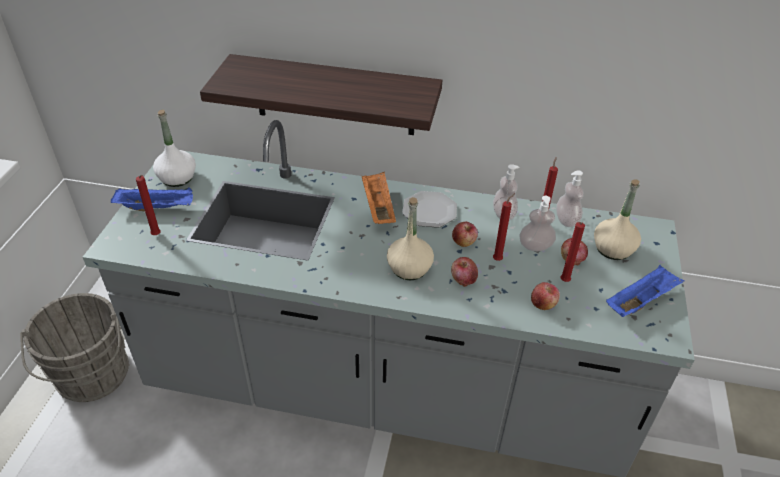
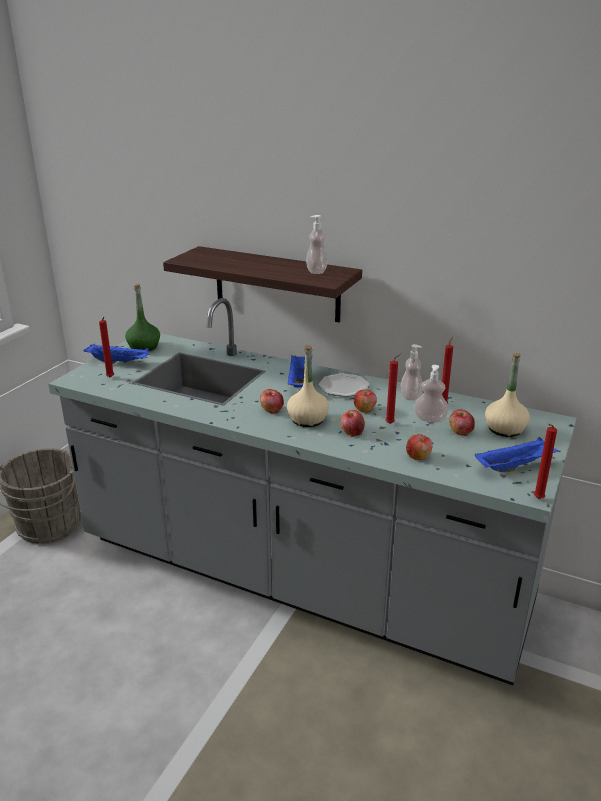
camera: 15 degrees right, 15 degrees down
(177, 178) = (144, 347): white bottle -> green bottle
(364, 259) = (271, 409): none -> apple
(378, 207) = (299, 380): orange tray -> blue tray
(563, 282) = (445, 444): red candle -> red candle (537, 499)
(566, 220) = (468, 406): soap dispenser -> soap dispenser (316, 271)

